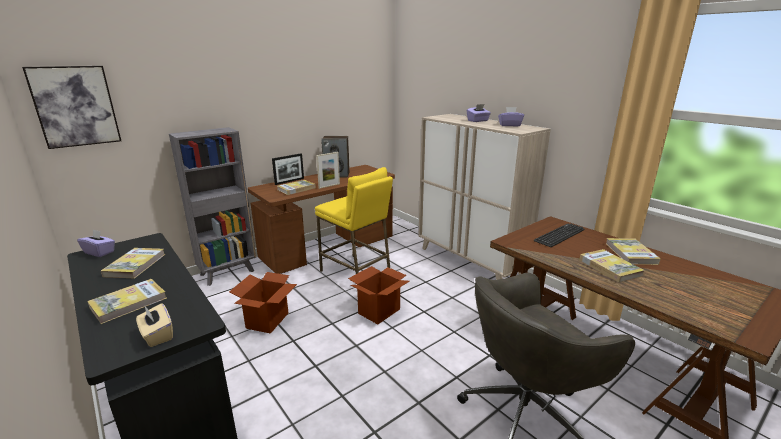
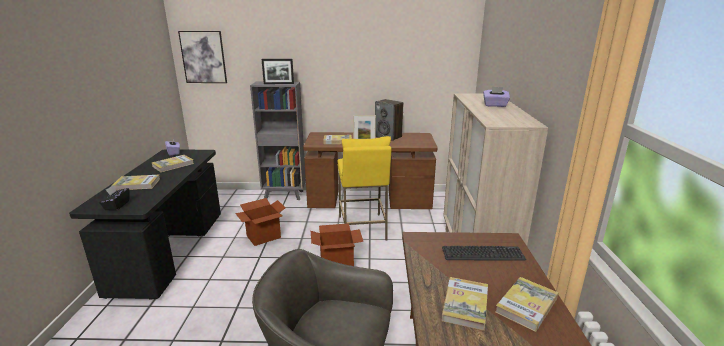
camera: 40 degrees right, 0 degrees up
(157, 335) = (116, 205): beige tissue box -> black tissue box
(289, 181) = (344, 134): picture frame -> picture frame (278, 83)
(509, 125) = (511, 115): purple tissue box -> none

